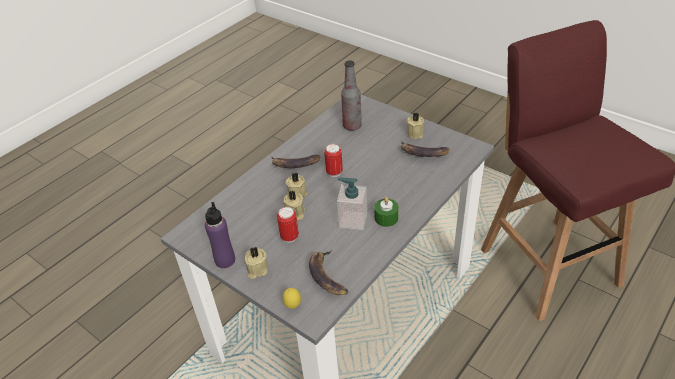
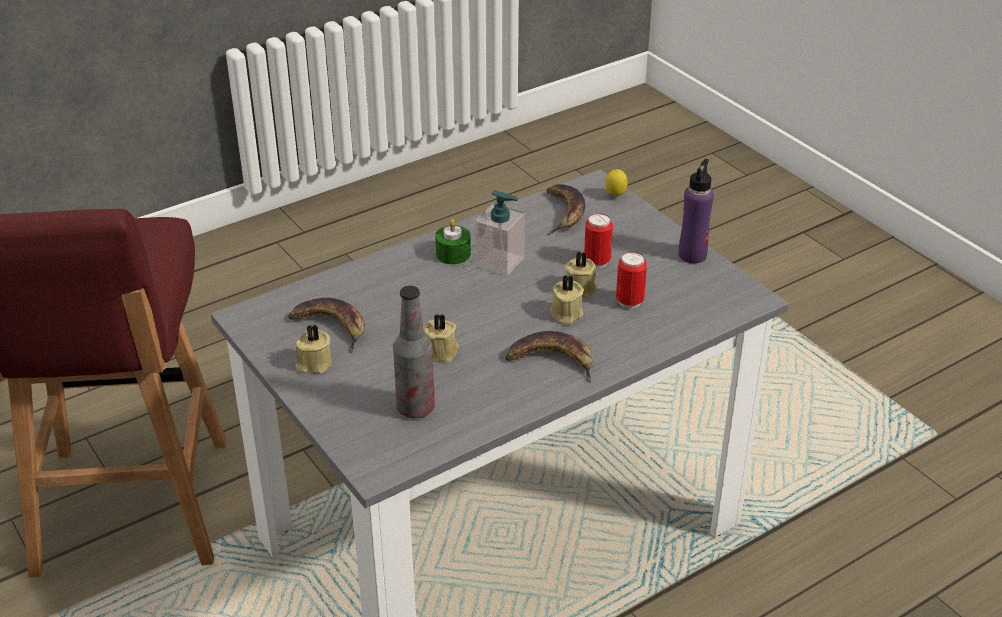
camera: 165 degrees left, 5 degrees down
(256, 270) = (651, 237): beige candle -> beige candle (442, 352)
(334, 172) = (493, 331): can -> can (629, 301)

